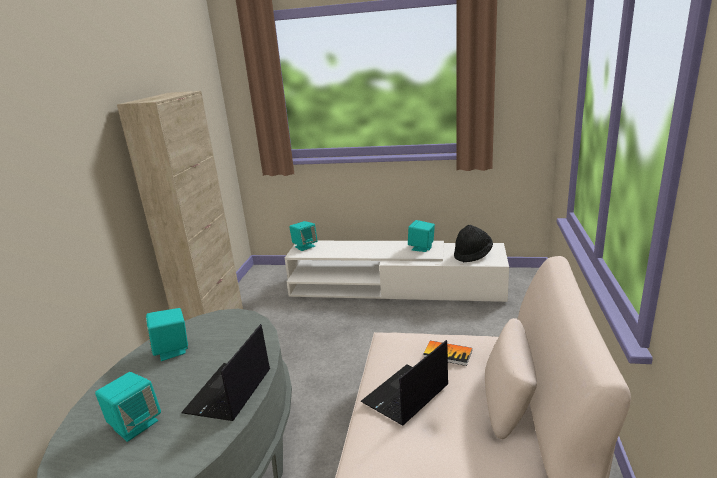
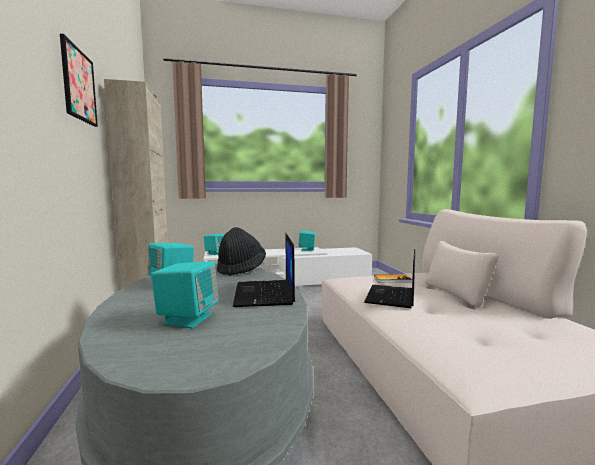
camera: 25 degrees left, 15 degrees down
(78, 142) = (78, 85): none -> picture
(472, 255) = (343, 251): black hat -> black hat (241, 269)

